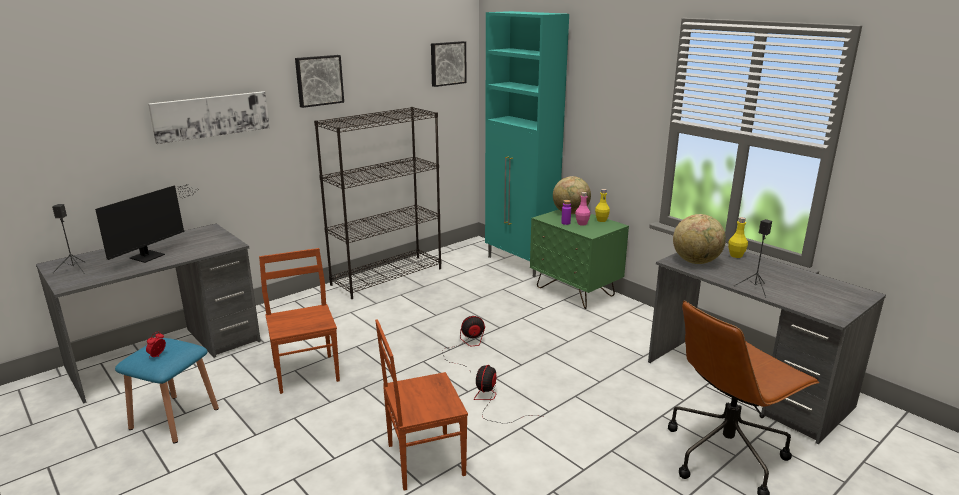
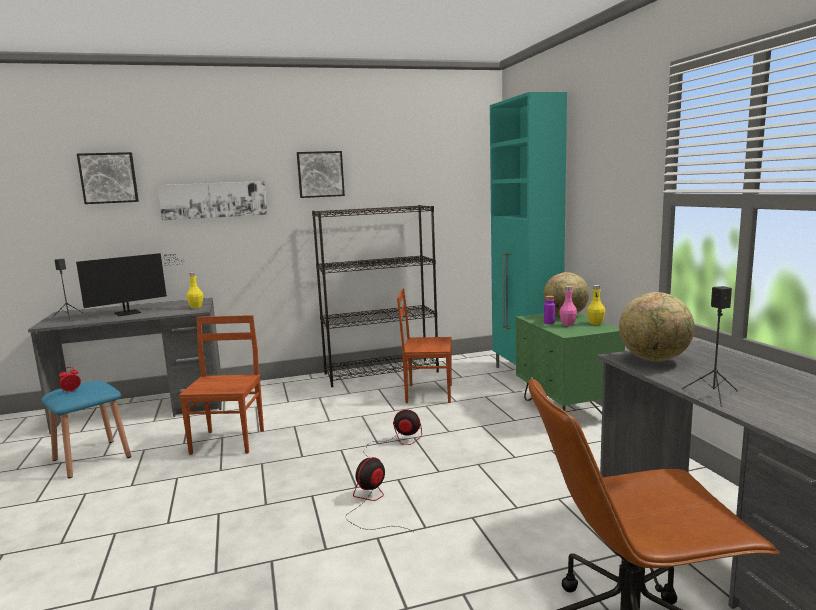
camera: 25 degrees right, 10 degrees down
(424, 459) = (244, 546): brown chair -> brown chair (428, 393)
(447, 63) = (463, 165): picture -> picture (109, 178)
(736, 255) = (724, 359): yellow bottle -> yellow bottle (196, 307)

